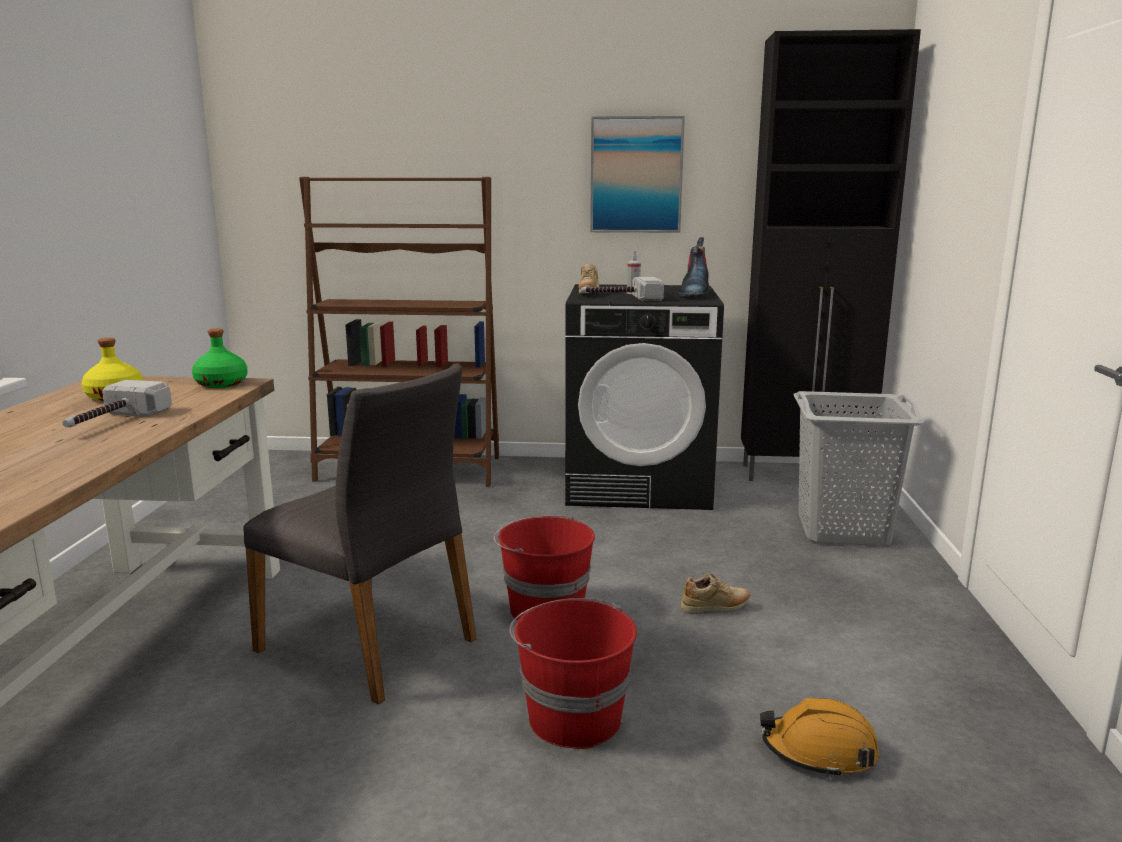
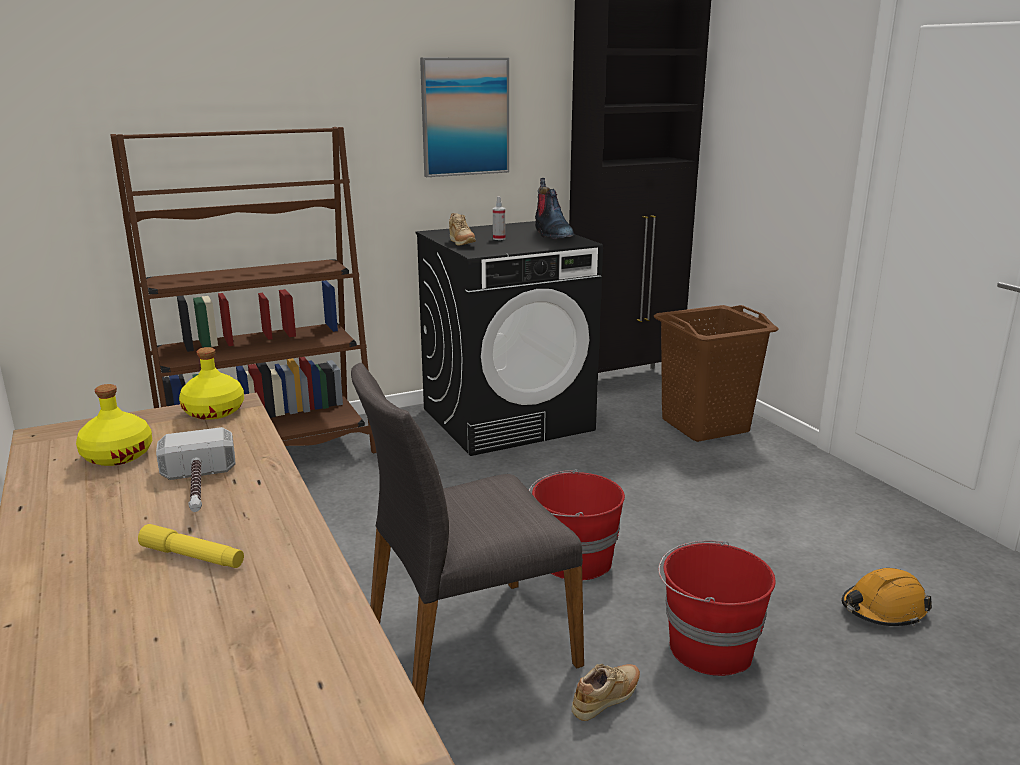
camera: 30 degrees left, 5 degrees up
(27, 453) = (192, 556): none -> yellow flashlight
(221, 384) = (214, 412): green bottle -> yellow bottle
(371, 644) = (468, 645): grey chair -> grey chair turned 150 degrees clockwise
(620, 299) = (507, 248): hammer -> none
(715, 609) = (697, 519): beige shoe -> beige shoe (607, 700)
(841, 529) = (704, 425): grey laundry basket -> brown laundry basket

